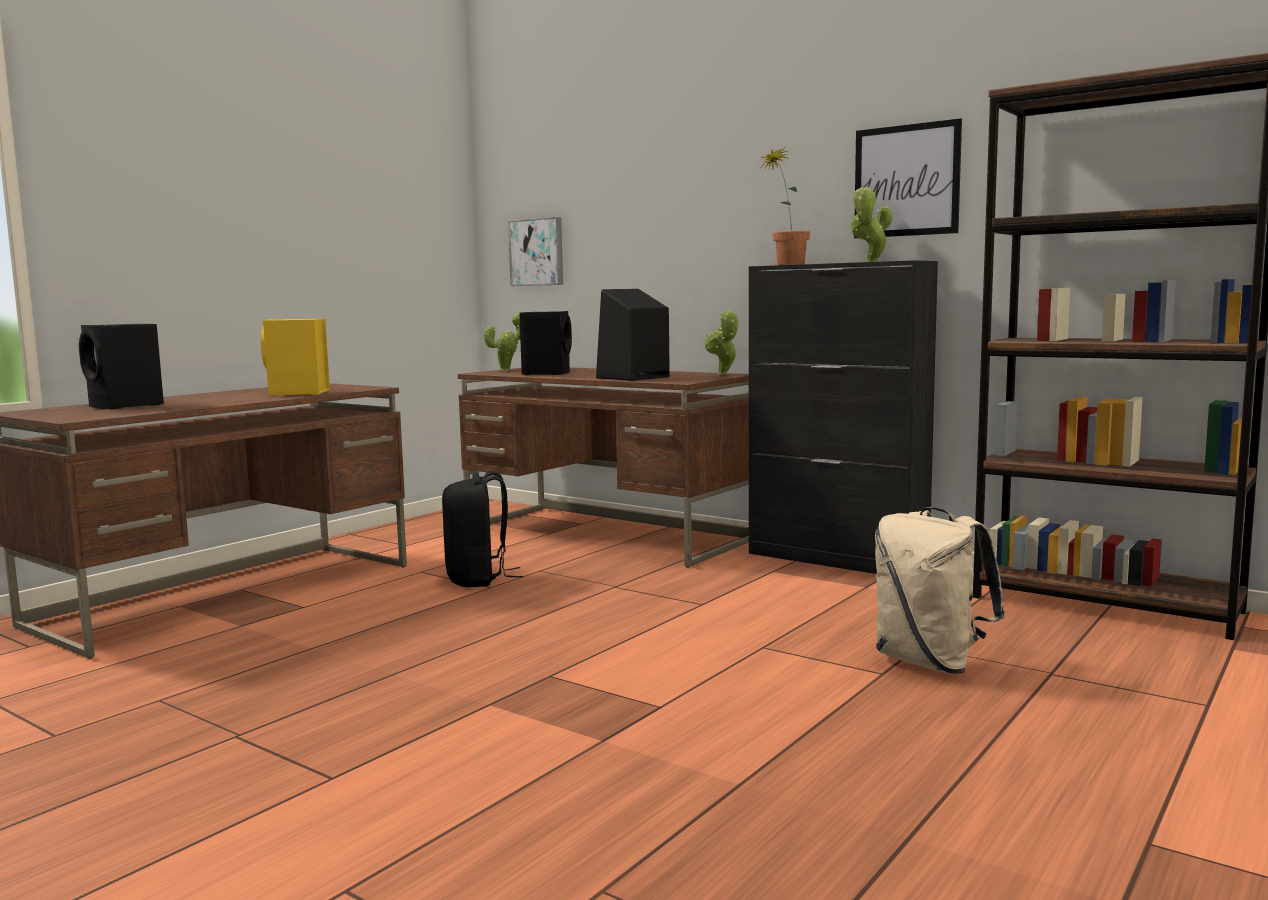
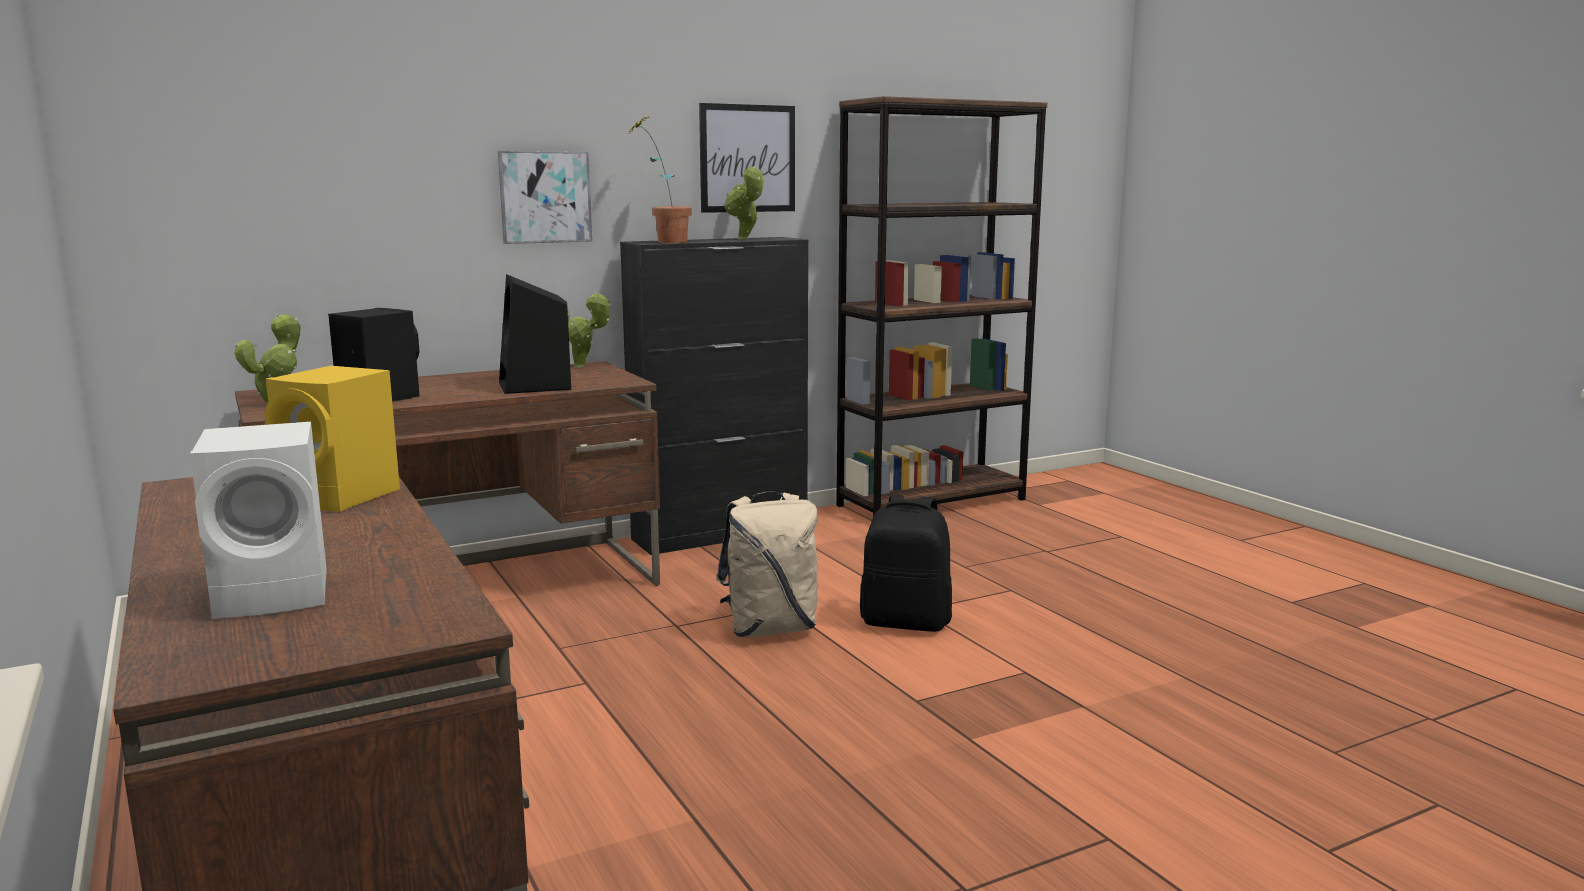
camera: 65 degrees left, 5 degrees up
(126, 406) = (278, 593): black speaker -> white speaker
(478, 579) = (542, 684): black backpack -> black backpack (906, 622)
(537, 252) = (216, 217): picture -> picture (544, 197)
(931, 662) = (1001, 572): beige backpack -> beige backpack (770, 629)

